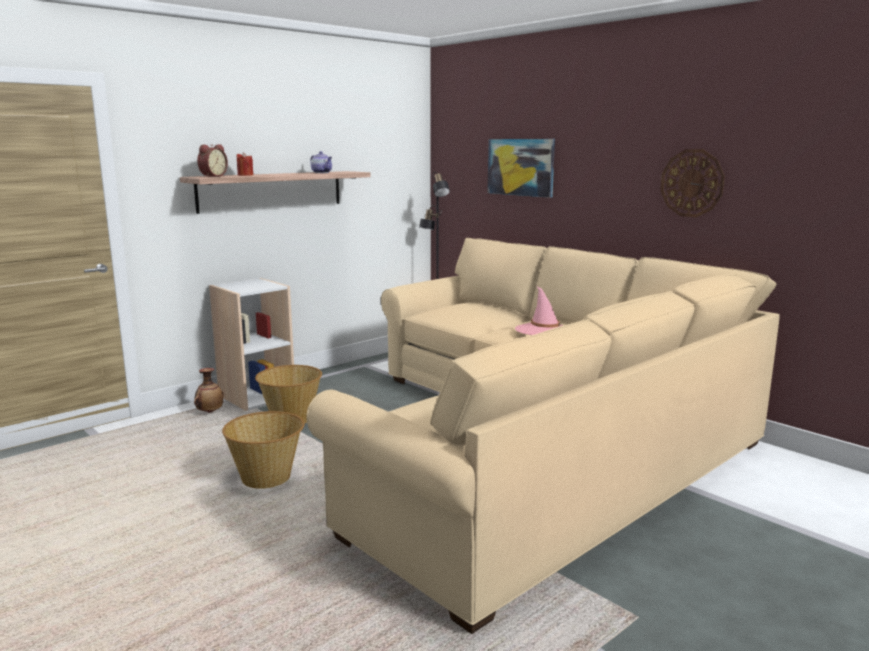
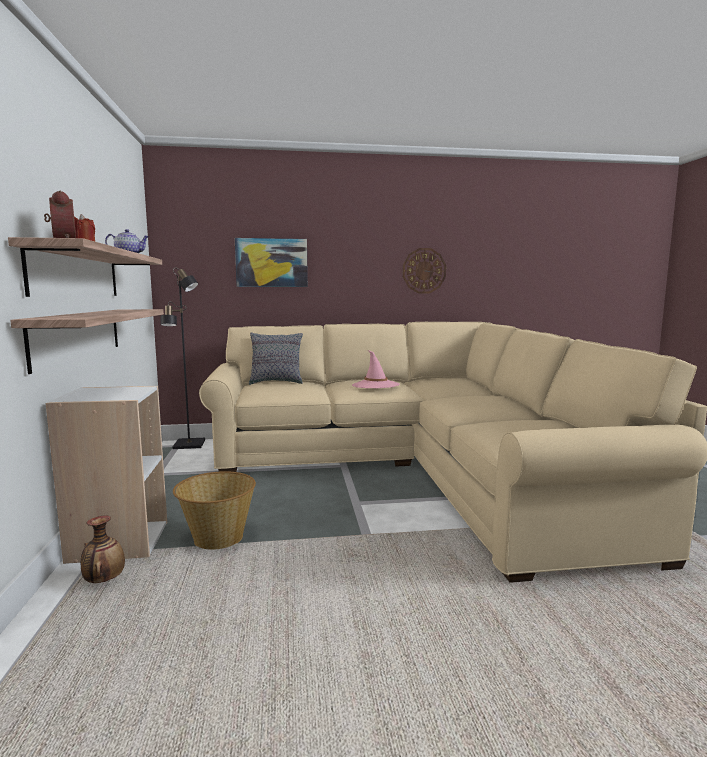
camera: 55 degrees left, 5 degrees down
(267, 478) = (346, 587): basket -> none
(268, 238) = (79, 335): none -> shelf
(481, 305) = (276, 382): none -> grey pillow

